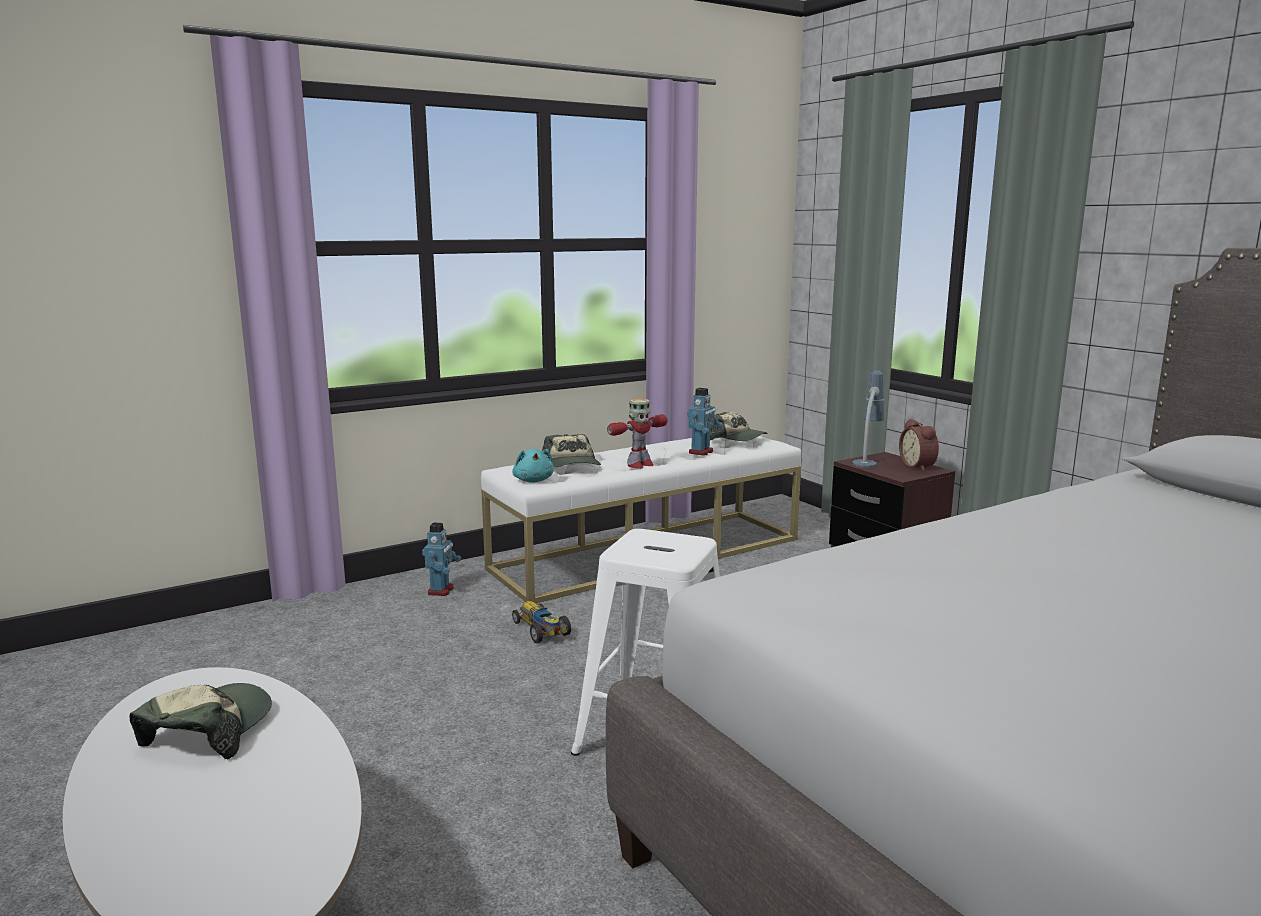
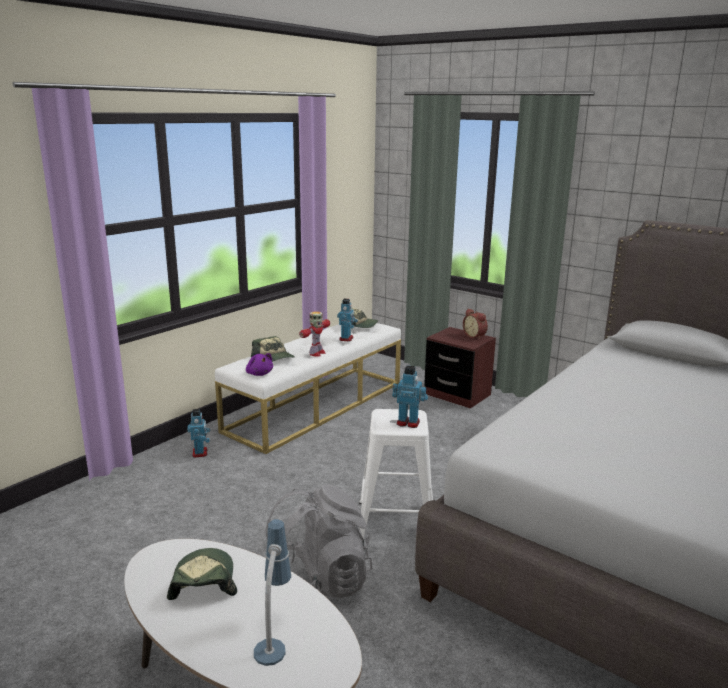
camera: 20 degrees left, 5 degrees up
(466, 800) = (316, 585): none -> grey backpack
(533, 480) = (259, 374): turquoise plush toy -> purple plush toy
(542, 631) = (286, 471): toy car -> none
(670, 551) = (408, 422): none -> toy robot
(867, 460) = (444, 334): table lamp -> table lamp (274, 635)

